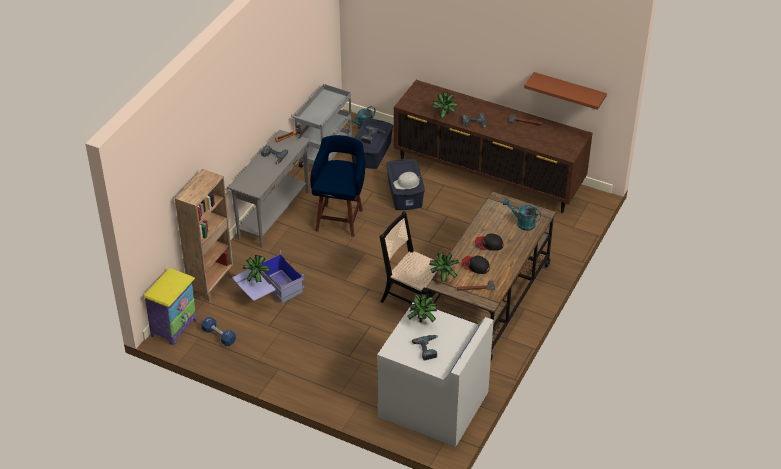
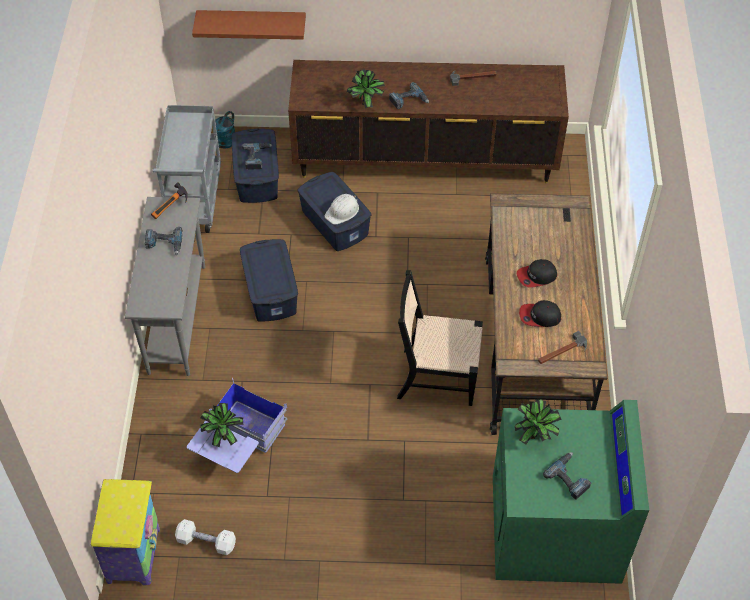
camera: 25 degrees left, 10 degrees up
(212, 285) = (150, 462): brown bookcase -> none
(219, 336) = (206, 542): blue dumbbell -> white dumbbell
(340, 218) = (271, 291): blue stool -> blue storage box
(432, 404) = (555, 529): white washing machine -> green washing machine
(443, 278) = (509, 351): potted plant -> none
(522, 223) = (559, 228): turquoise watering can -> none
(569, 91) = (527, 19): brown shelf -> brown shelf (252, 23)

